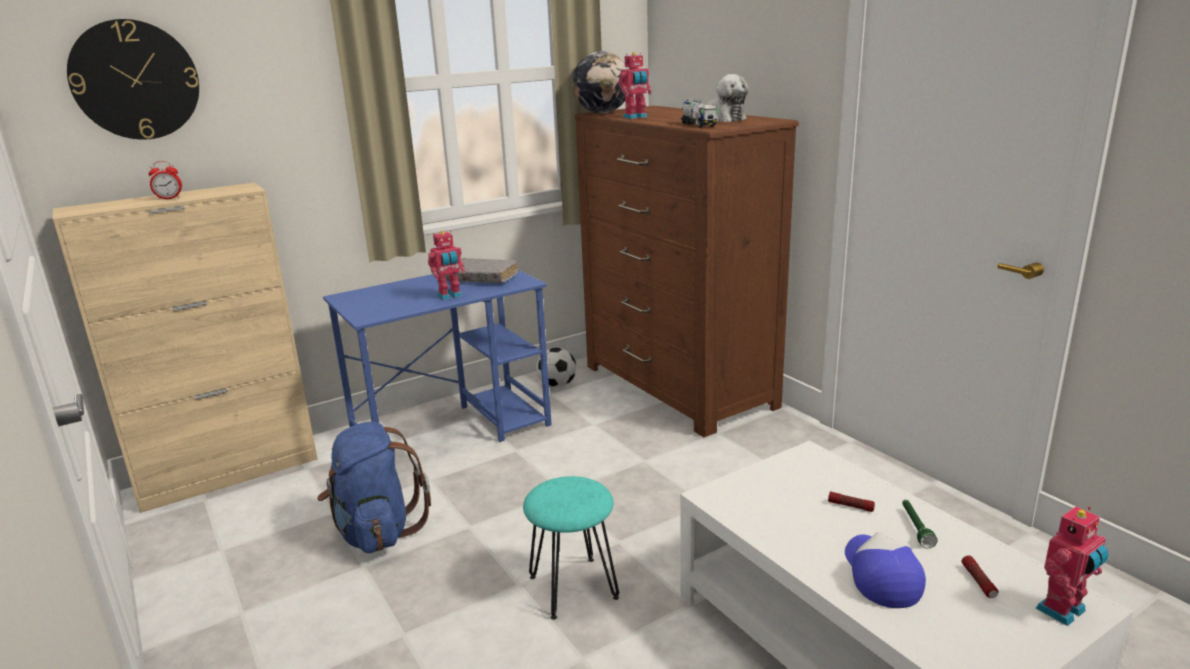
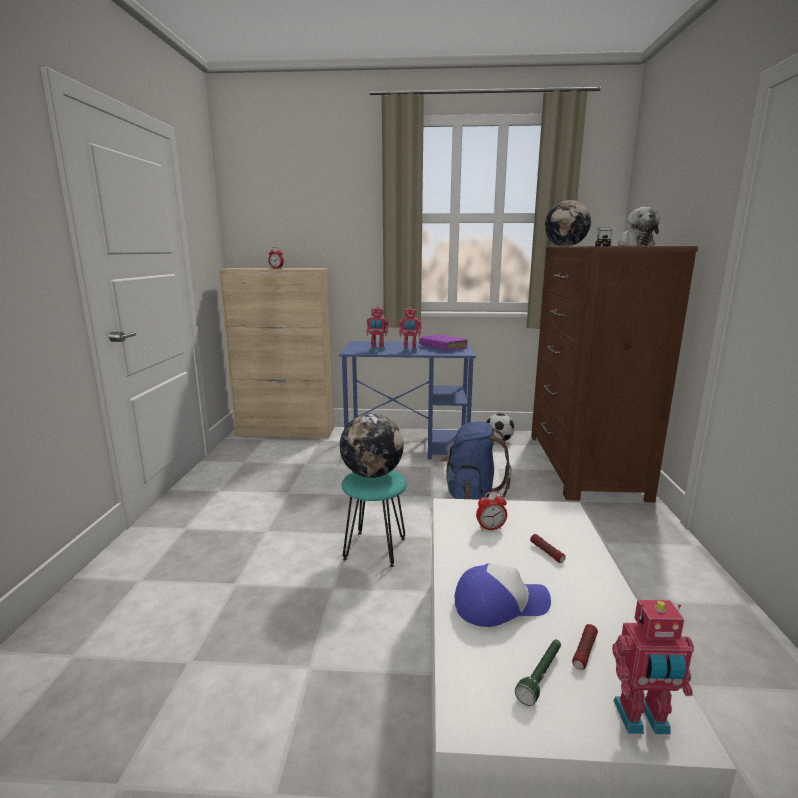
camera: 35 degrees right, 5 degrees down
(135, 80) = (278, 205): wall clock -> none
(376, 532) = (313, 479): blue backpack -> blue backpack (471, 495)
(482, 278) = (443, 347): grey book -> purple book
(561, 492) = (372, 474): none -> globe
(635, 117) = (577, 246): toy robot -> toy robot (377, 350)
(777, 503) = (490, 528): none -> alarm clock
(880, 575) = (500, 604): cap -> cap turned 45 degrees clockwise
(915, 528) = (583, 589): green flashlight -> green flashlight (541, 676)

